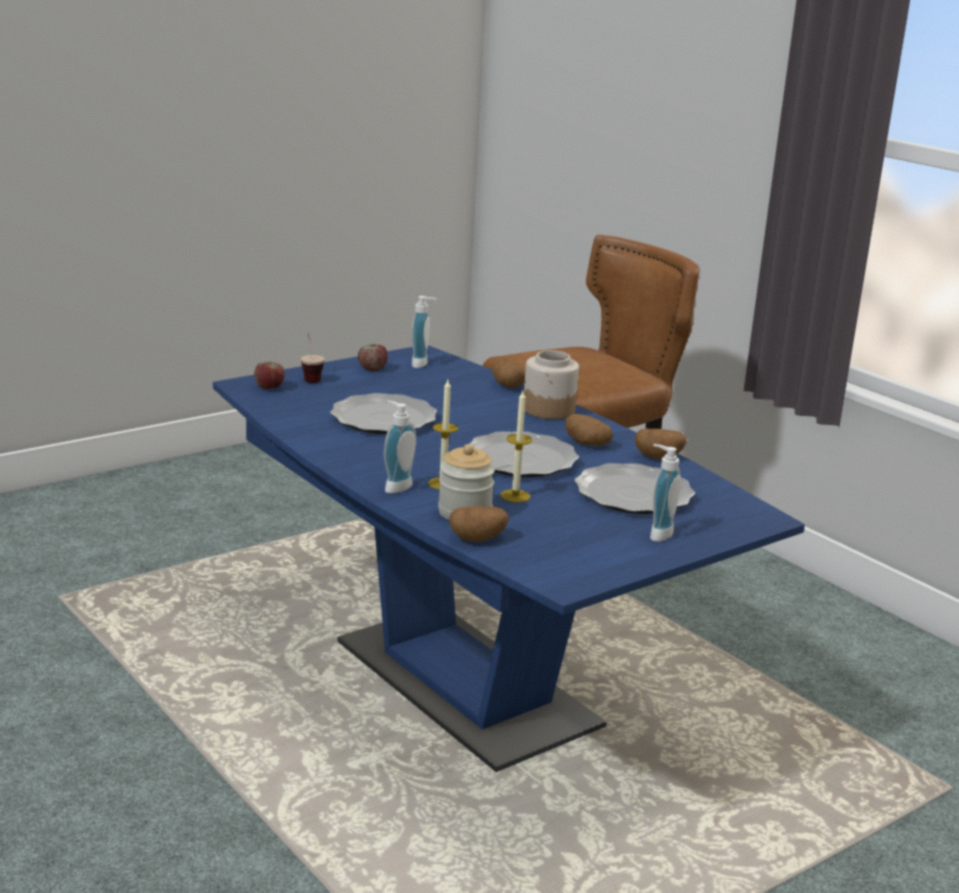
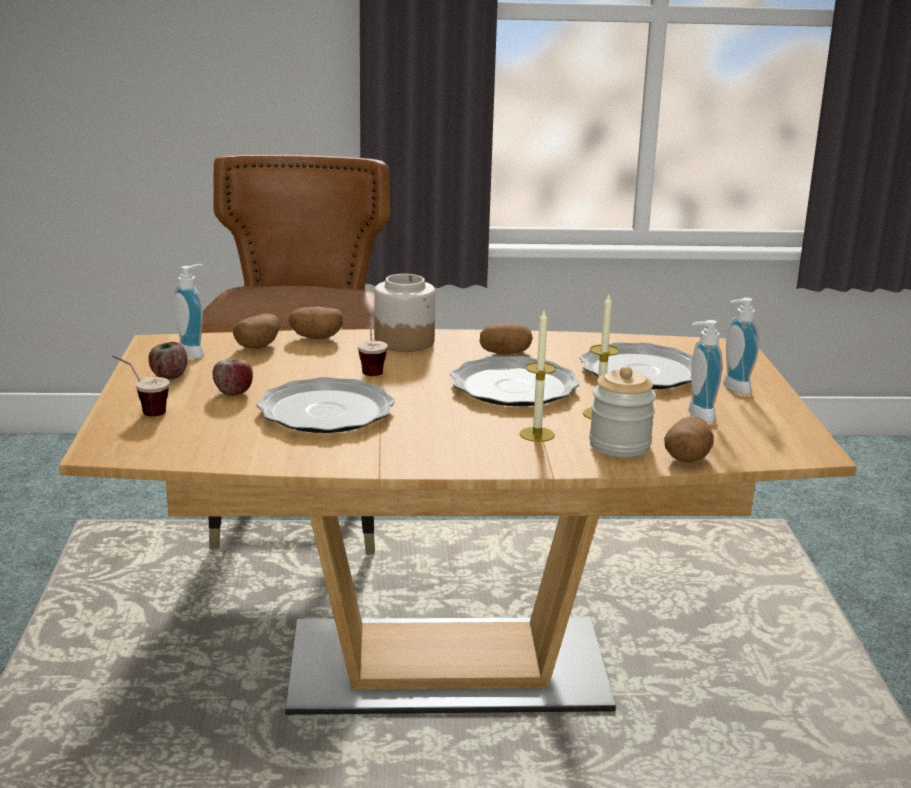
camera: 55 degrees left, 0 degrees up
(269, 387) = (138, 439): apple -> apple (234, 392)
(395, 486) = (521, 457): soap dispenser -> soap dispenser (696, 415)
(465, 684) = (447, 668): blue dining table -> brown dining table
(479, 413) = (371, 369): none -> cup
(658, 457) = (567, 339): potato -> potato (258, 346)

